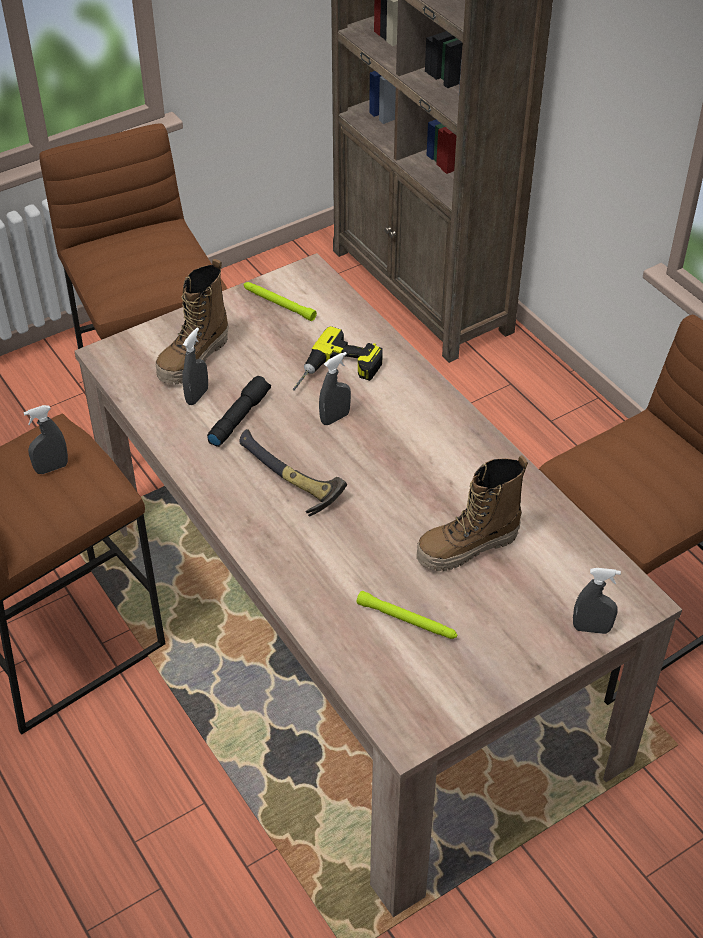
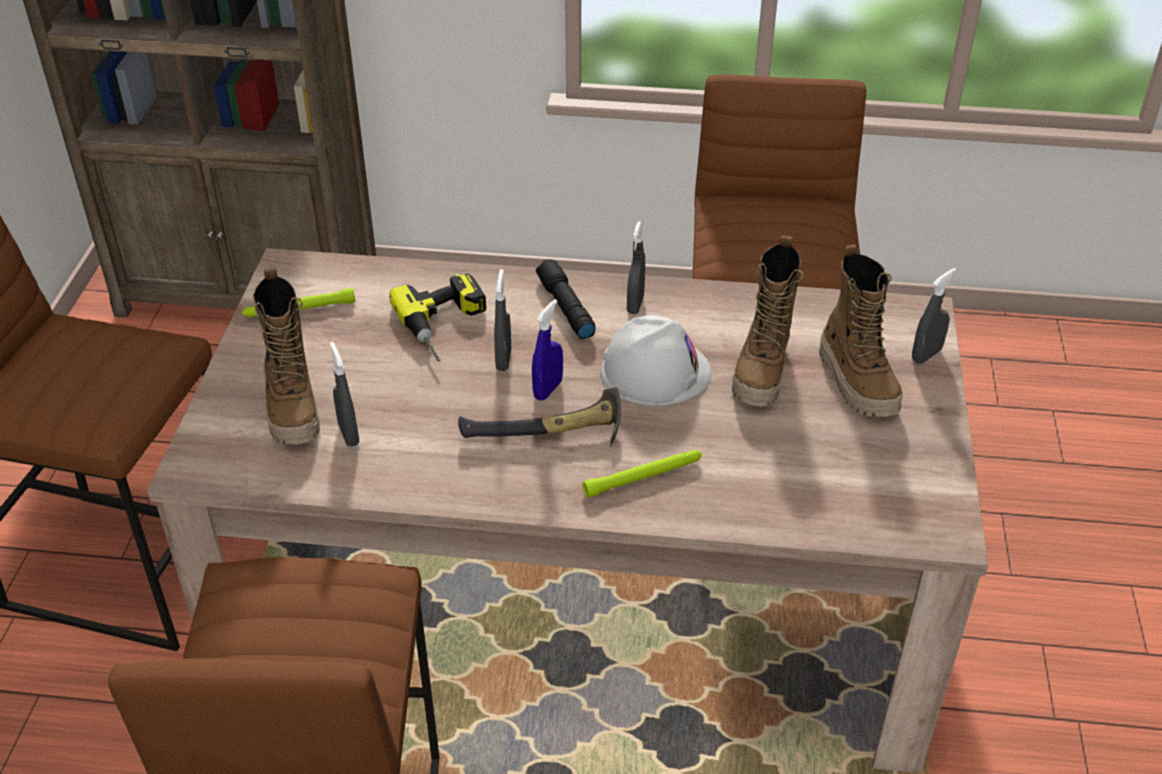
camera: 50 degrees left, 5 degrees down
(51, 468) = (299, 608): grey spray bottle -> grey spray bottle (635, 305)
(238, 417) = (418, 421): black flashlight -> black flashlight (564, 307)
(330, 455) = (548, 389): none -> blue spray bottle
(405, 494) = (655, 371): none -> white hard hat
(407, 620) = (809, 457): green flashlight -> green flashlight (643, 477)
(515, 605) = (858, 382): none -> boot

